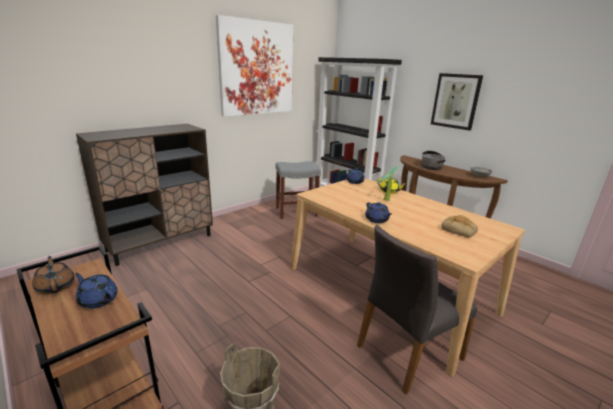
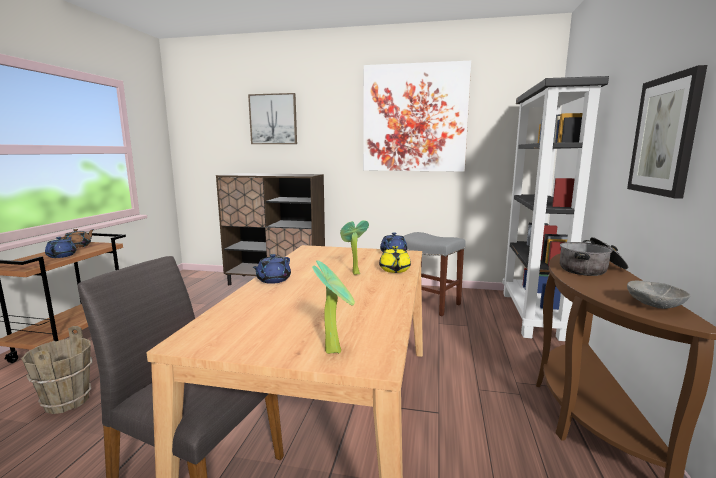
camera: 55 degrees right, 10 degrees down
(120, 64) = (273, 119): none -> picture
(459, 230) = (304, 325): bread -> none
(493, 231) = (335, 350): none -> potted plant

